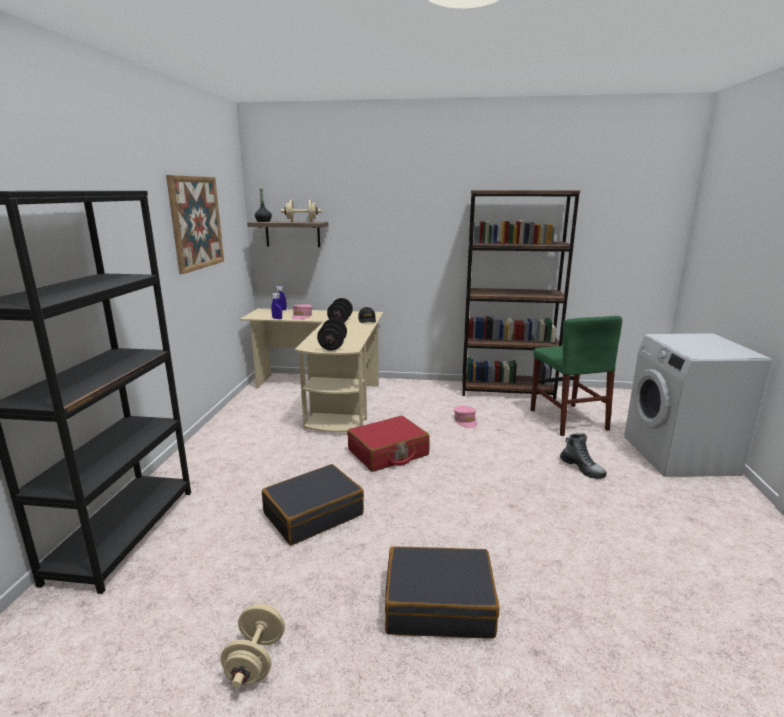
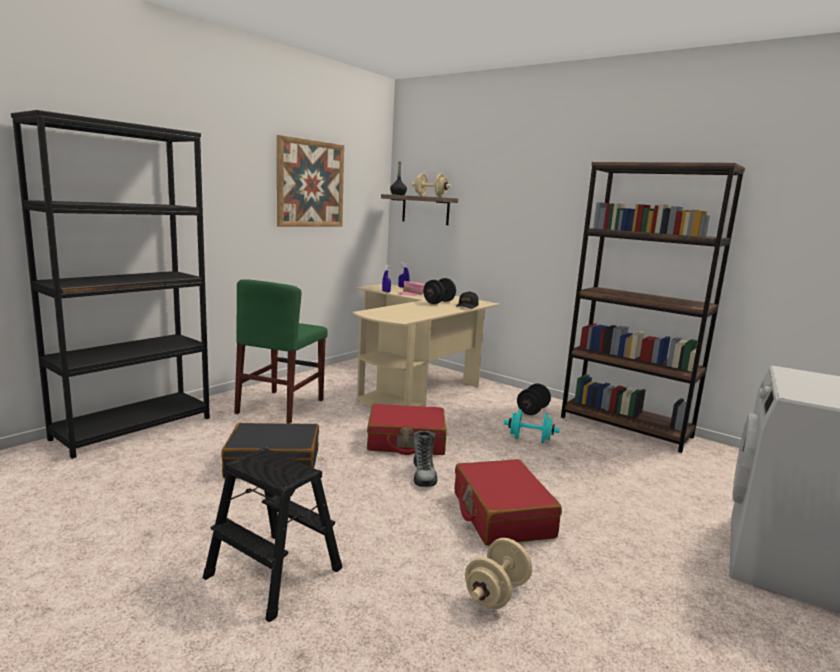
camera: 30 degrees right, 5 degrees down
(256, 660) = (92, 541): beige dumbbell -> beige dumbbell (496, 593)
(332, 346) = (389, 316): black dumbbell -> black dumbbell (532, 411)
(439, 604) = (273, 572): black suitcase -> black step ladder
(465, 421) = (529, 440): pink cap -> turquoise dumbbell
(518, 487) = (501, 514): none -> red suitcase
(567, 419) = (669, 475): green chair -> green chair (281, 406)
(582, 468) = (613, 527): boot -> boot (423, 475)

